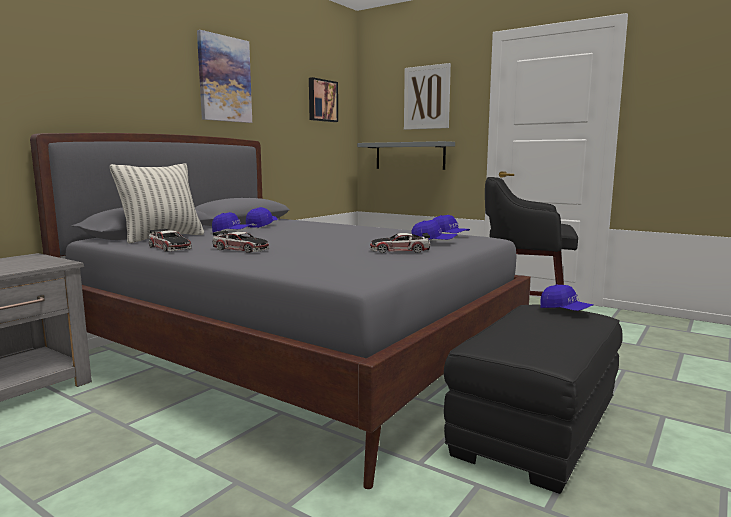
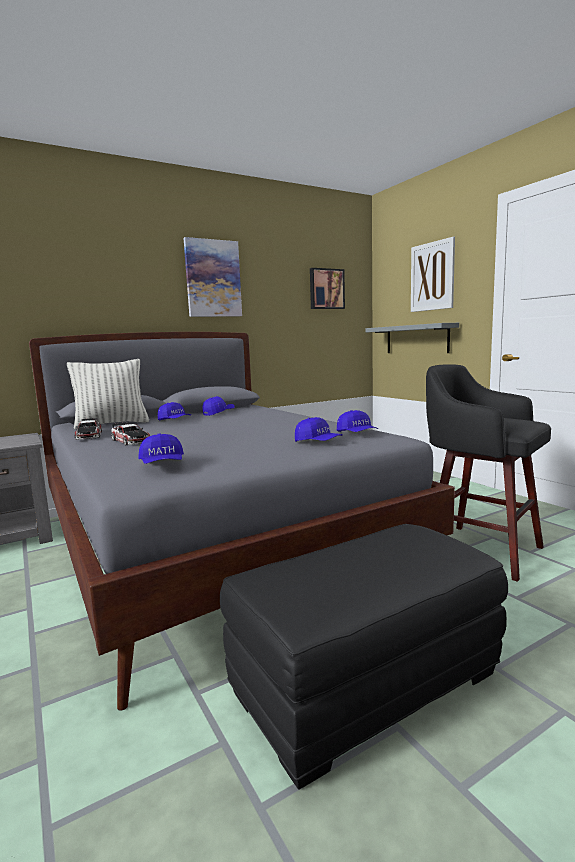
camera: 25 degrees right, 0 degrees up
(399, 250) = (258, 451): toy car -> none
(565, 310) = (433, 541): blue cap -> blue cap (162, 464)

